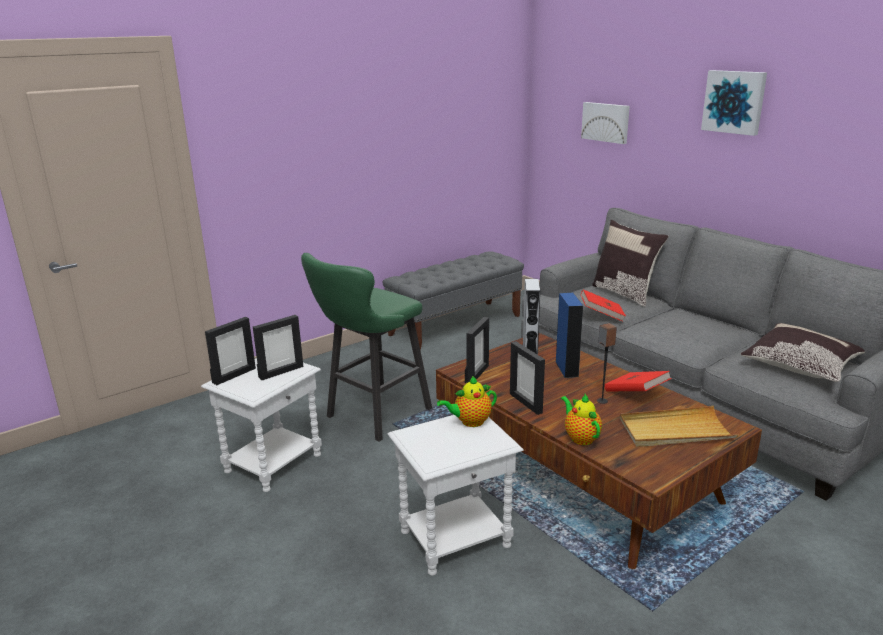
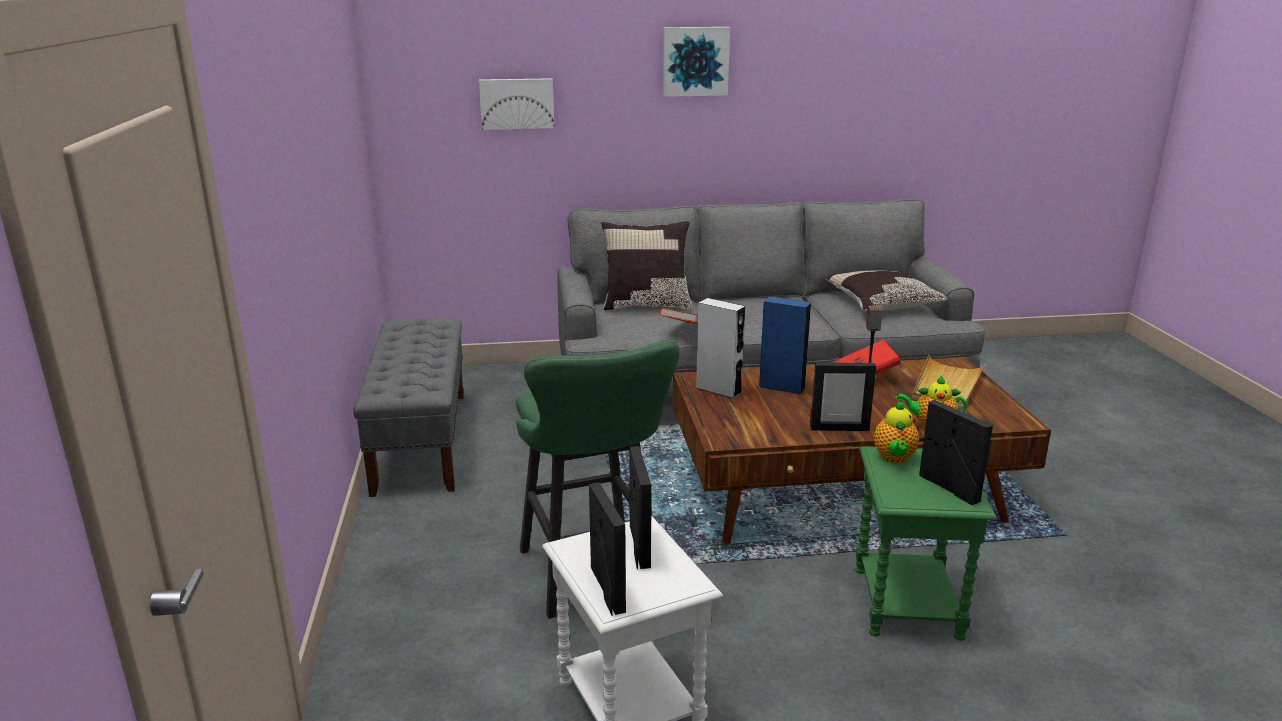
camera: 60 degrees left, 0 degrees up
(454, 536) = (905, 602): white side table -> green side table
(477, 374) = (745, 432): picture frame -> picture frame (948, 488)

